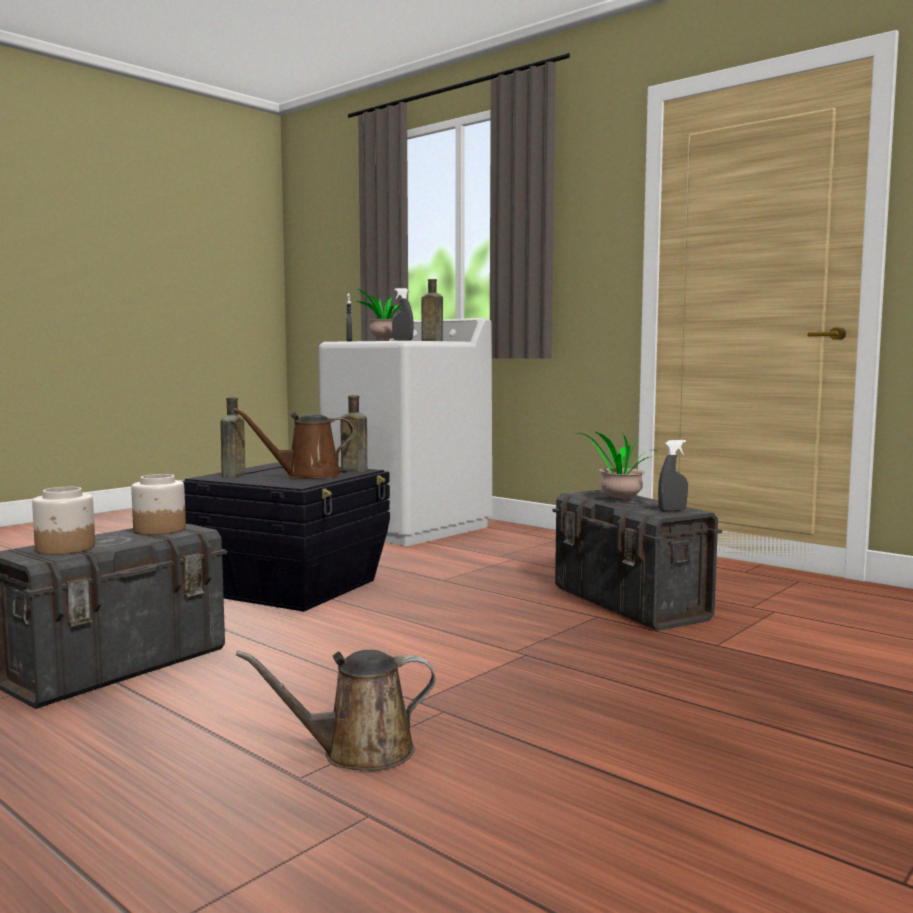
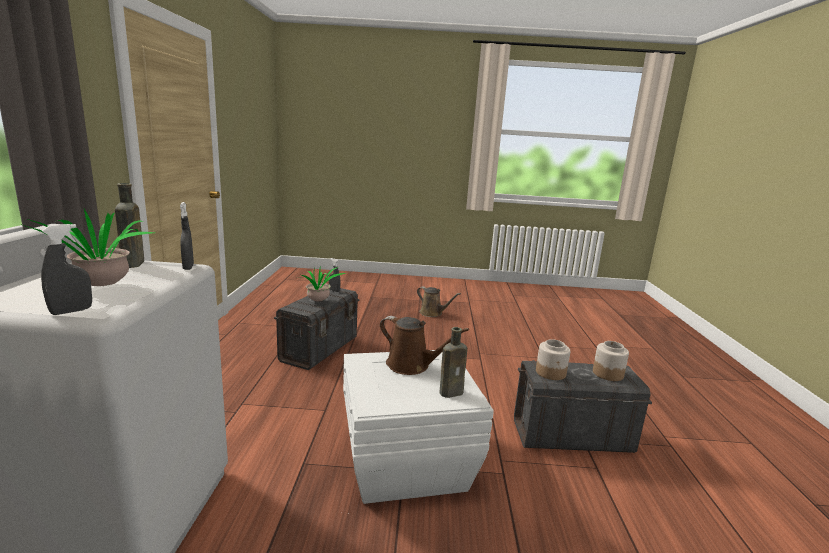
camera: 130 degrees left, 10 degrees up
(293, 587) = (404, 460): black storage box -> white storage box
(352, 470) = (367, 361): brown bottle -> none
(358, 753) = (520, 355): brown watering can -> brown watering can (432, 313)

